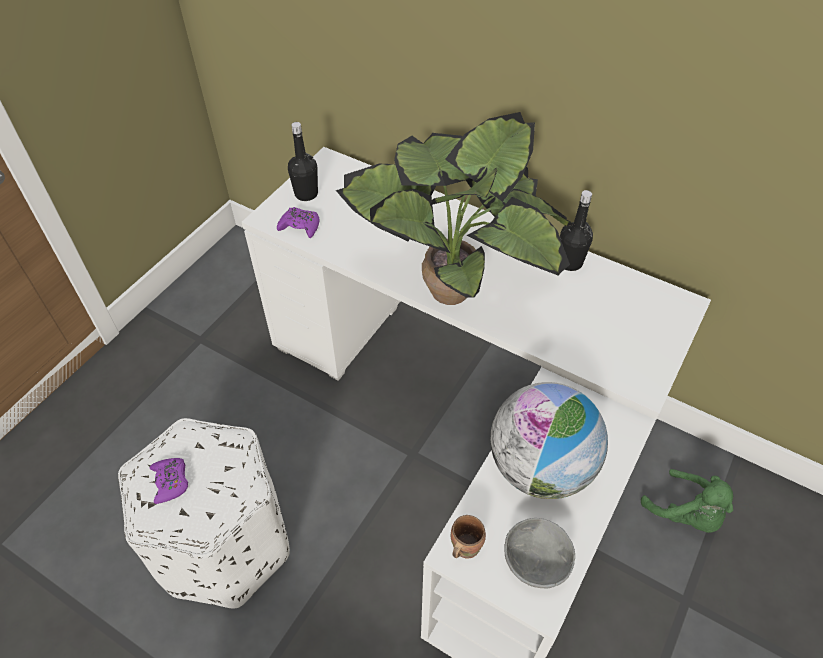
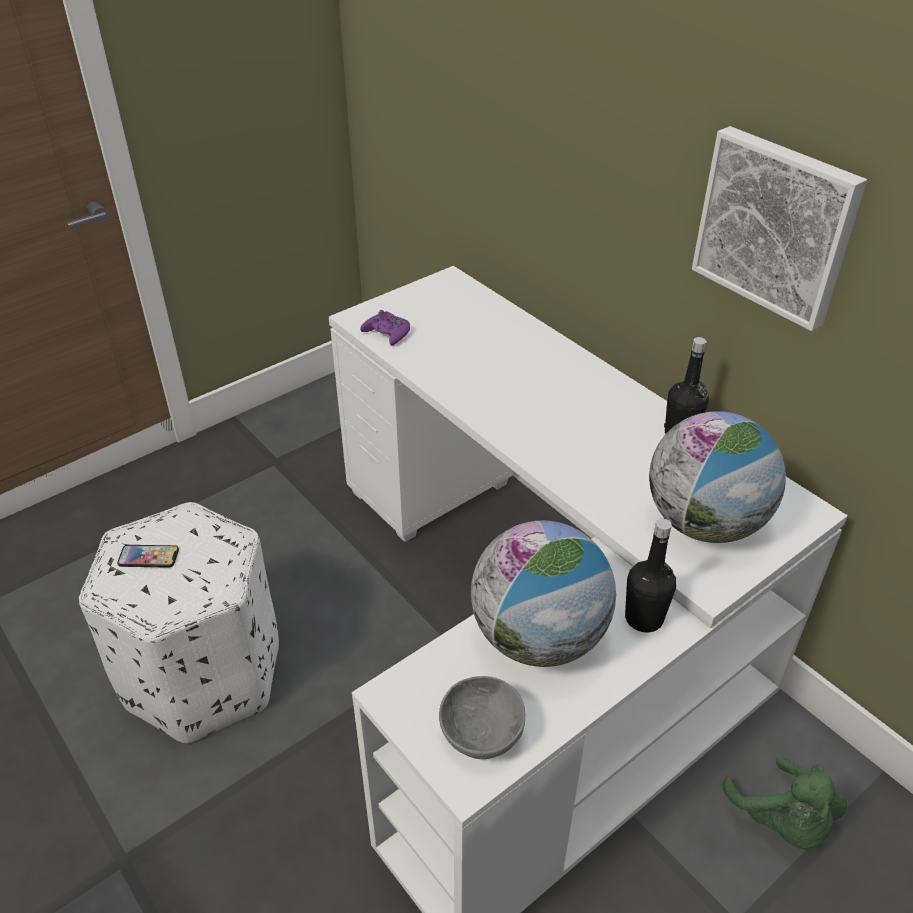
camera: 20 degrees right, 10 degrees down
(171, 482) = (148, 557): purple game controller -> phone
(306, 194) = (410, 305): black bottle -> black bottle (644, 618)
(454, 285) = (528, 425): potted plant -> none
(463, 546) = (405, 691): brown mug -> none
(620, 335) = (705, 523): none -> globe
(643, 95) = (776, 226): none -> picture

